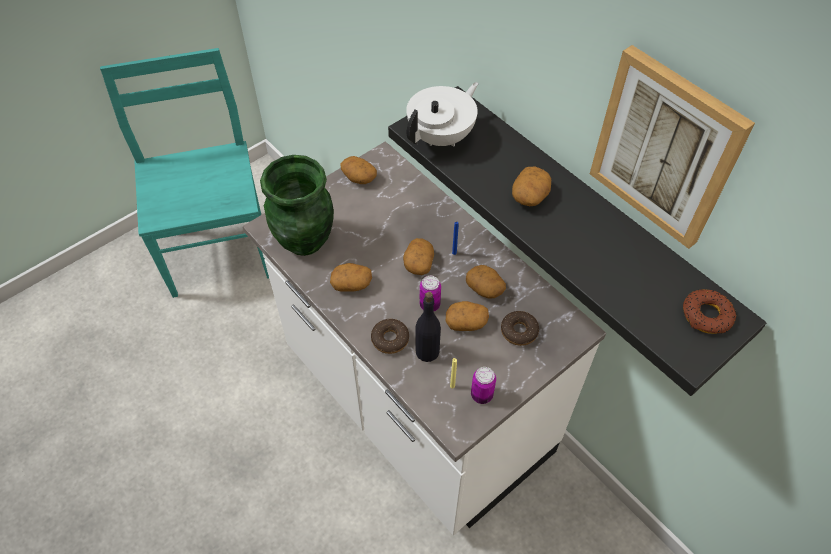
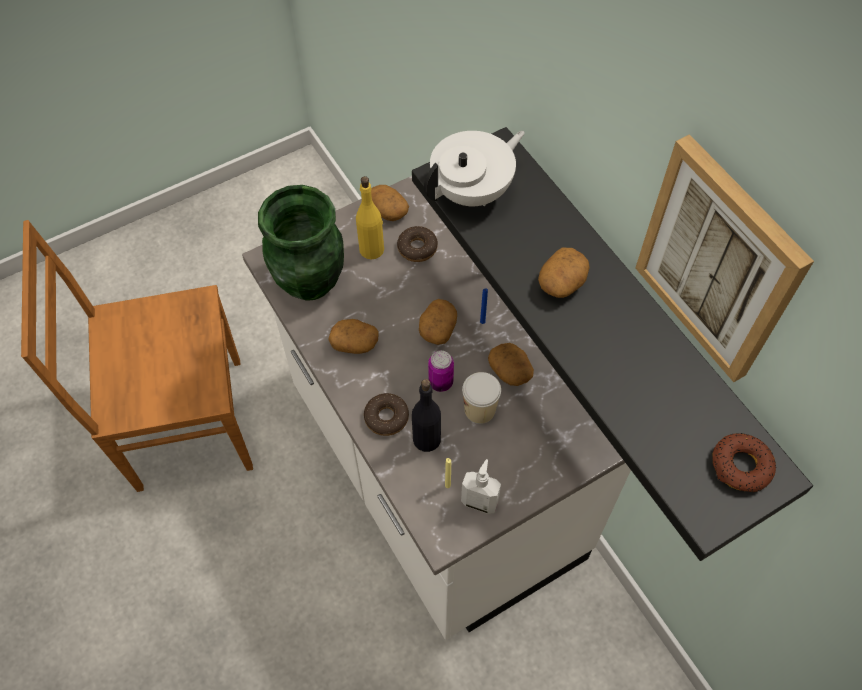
camera: 10 degrees right, 5 degrees up
(196, 392) = (185, 423): none -> brown chair
(218, 250) = (235, 257): turquoise chair -> none
(351, 208) = (372, 249): none -> yellow bottle
(466, 322) = (479, 410): potato -> cup
(481, 395) = (479, 501): can -> soap dispenser
(519, 331) = (540, 430): donut -> donut (417, 248)

